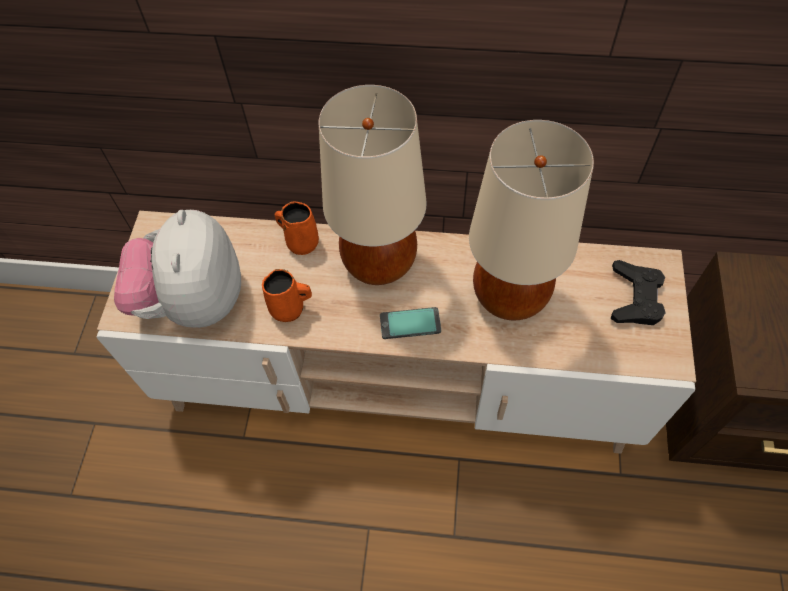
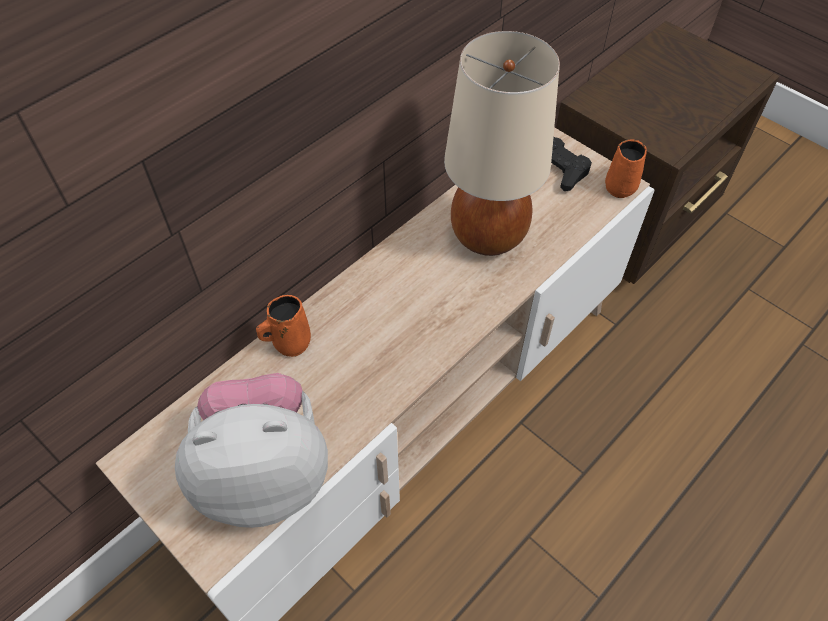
camera: 55 degrees left, 5 degrees down
(194, 301) = (265, 474): plush toy -> plush toy turned 135 degrees clockwise
(289, 309) = (354, 396): orange mug -> orange mug (621, 186)
(378, 262) = (371, 299): beige table lamp -> none
(410, 324) = (453, 316): phone -> none

